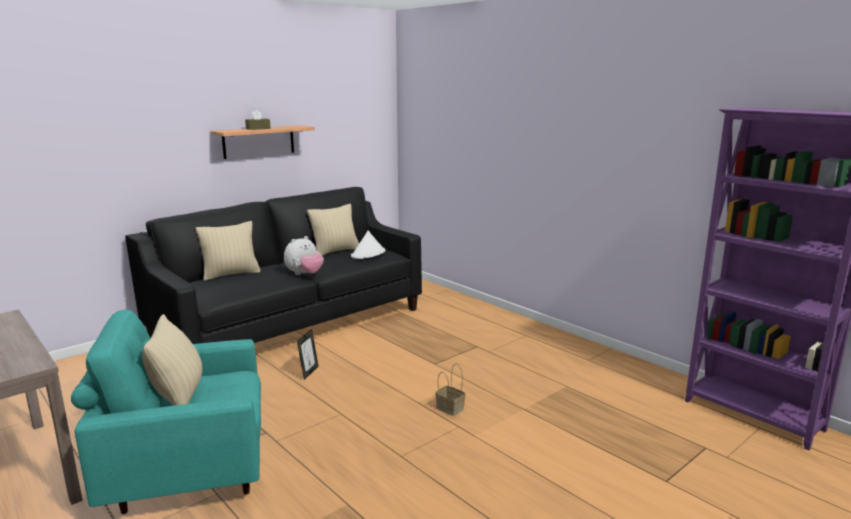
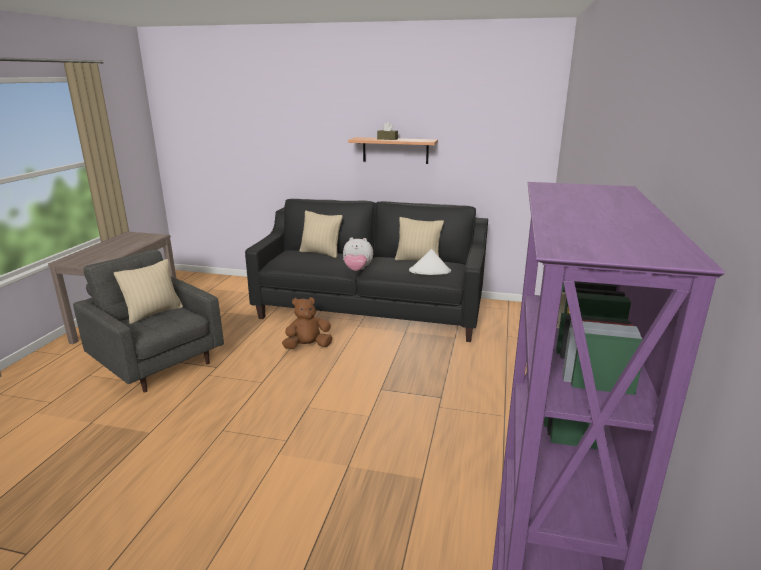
camera: 55 degrees right, 5 degrees up
(187, 470) = (158, 363): turquoise armchair -> grey armchair
(309, 372) = (308, 346): picture frame -> brown plush toy
(449, 408) = (311, 425): basket -> none

